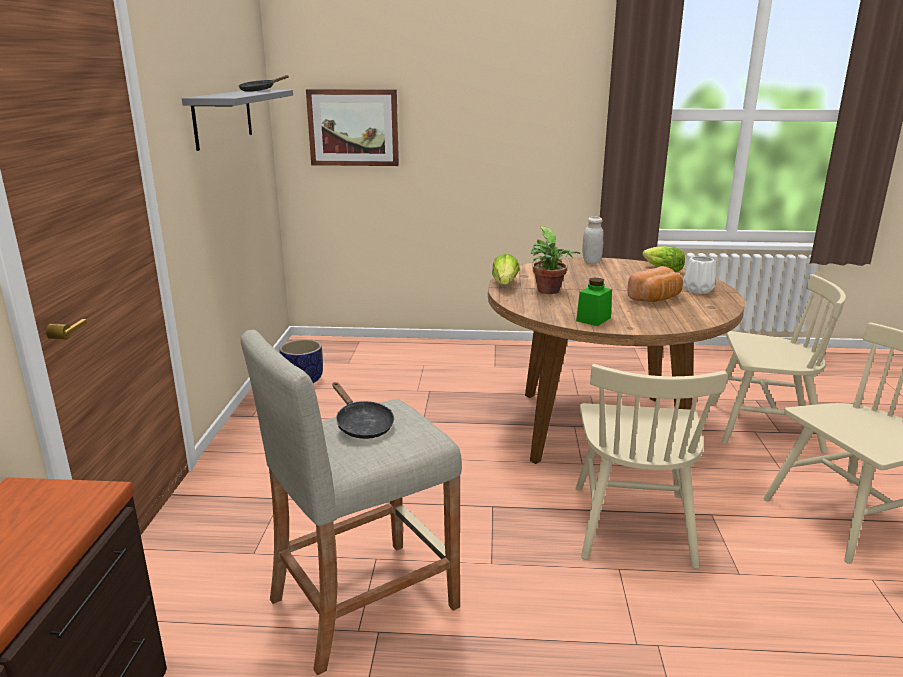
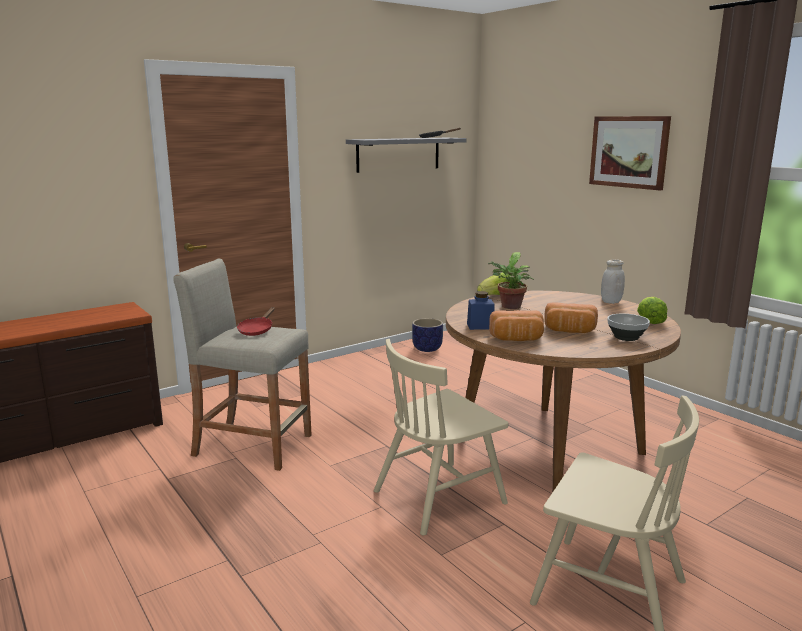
camera: 50 degrees right, 5 degrees down
(353, 127) = (521, 169): picture -> picture (629, 152)
(362, 425) = (257, 330): black frying pan -> red frying pan
(593, 319) = (480, 326): green jar -> blue jar
(655, 321) = (517, 339): none -> bread
(697, 290) = (626, 337): white vase -> bowl
(763, 428) = (697, 514): beige chair -> none

